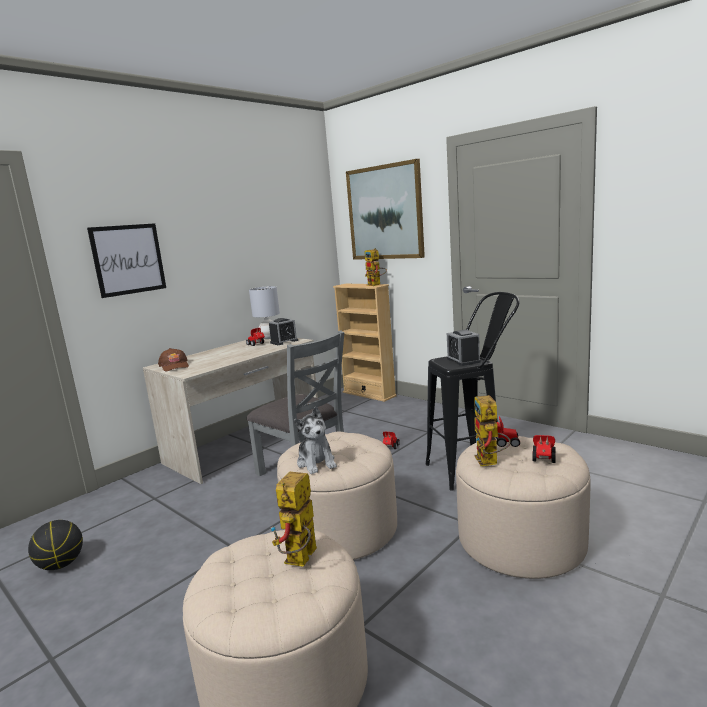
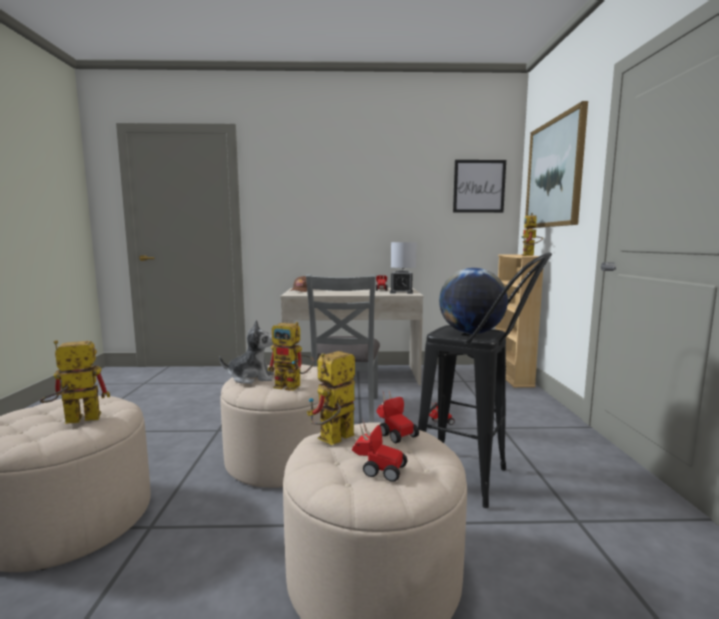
camera: 45 degrees right, 5 degrees down
(61, 564) = (161, 393): basketball -> none
(128, 259) = (295, 204): picture -> picture (479, 186)
(316, 462) = (252, 378): plush toy -> plush toy turned 120 degrees counterclockwise
(368, 451) = (293, 386): none -> toy robot
(463, 360) = (471, 333): alarm clock -> globe
(543, 460) = (378, 469): toy car -> toy car turned 45 degrees clockwise

